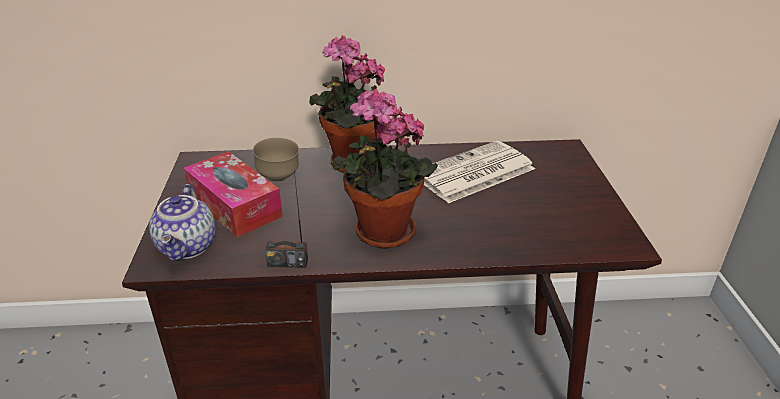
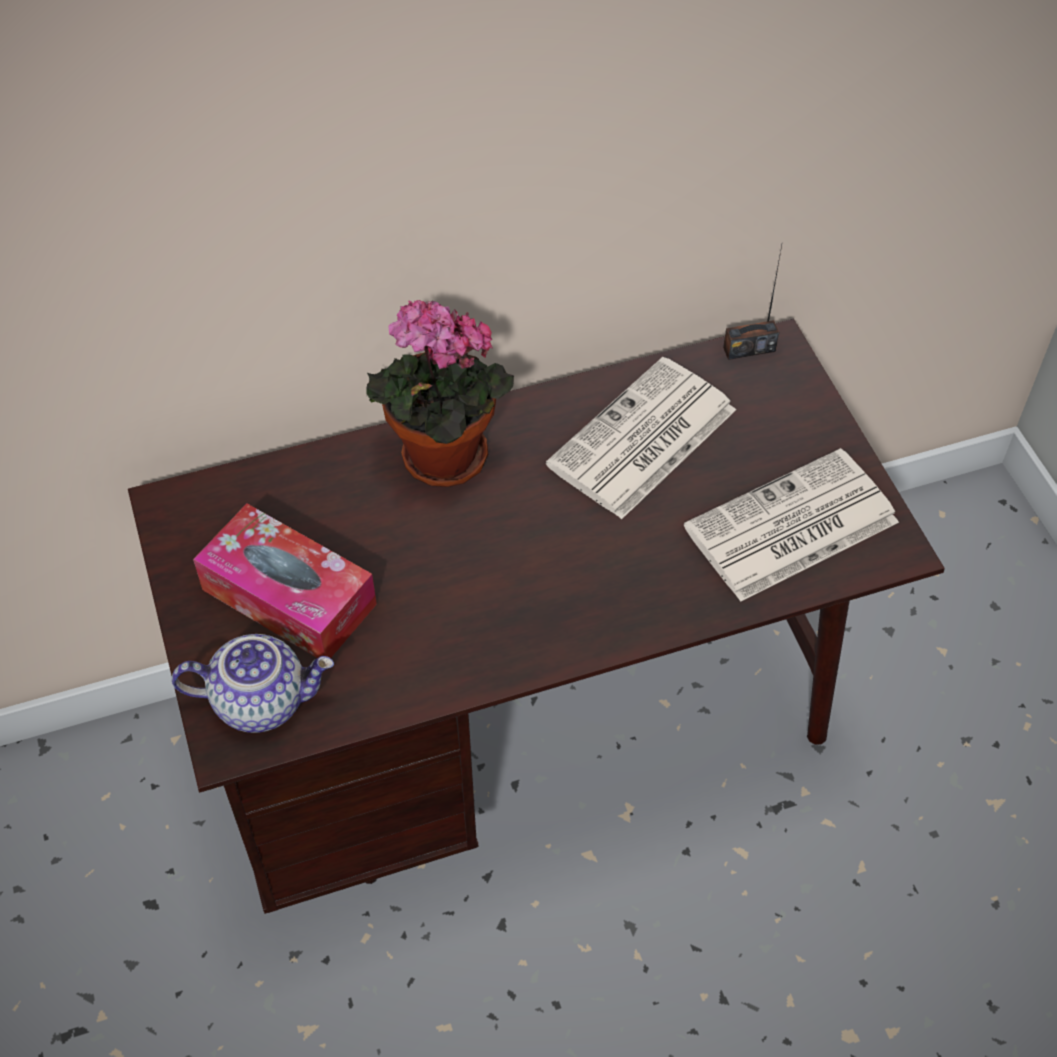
camera: 15 degrees left, 20 degrees up
(189, 247) = (262, 699): teapot -> teapot turned 75 degrees counterclockwise
(279, 178) = (332, 518): brown bowl -> none
(287, 262) = (425, 695): radio -> radio (749, 349)
(381, 235) = (541, 609): potted plant -> none
(556, 223) = (789, 528): none -> newspaper

